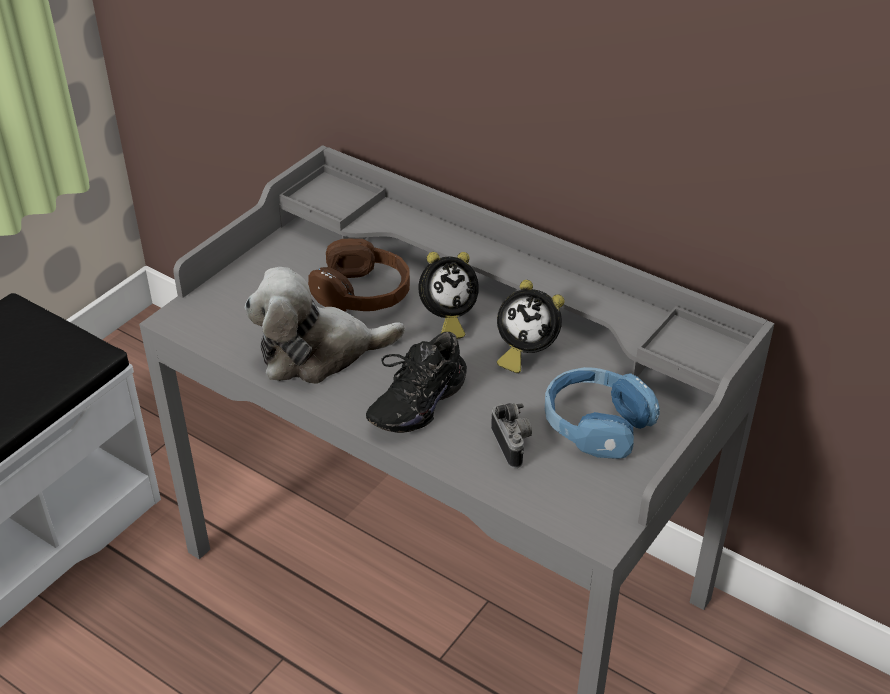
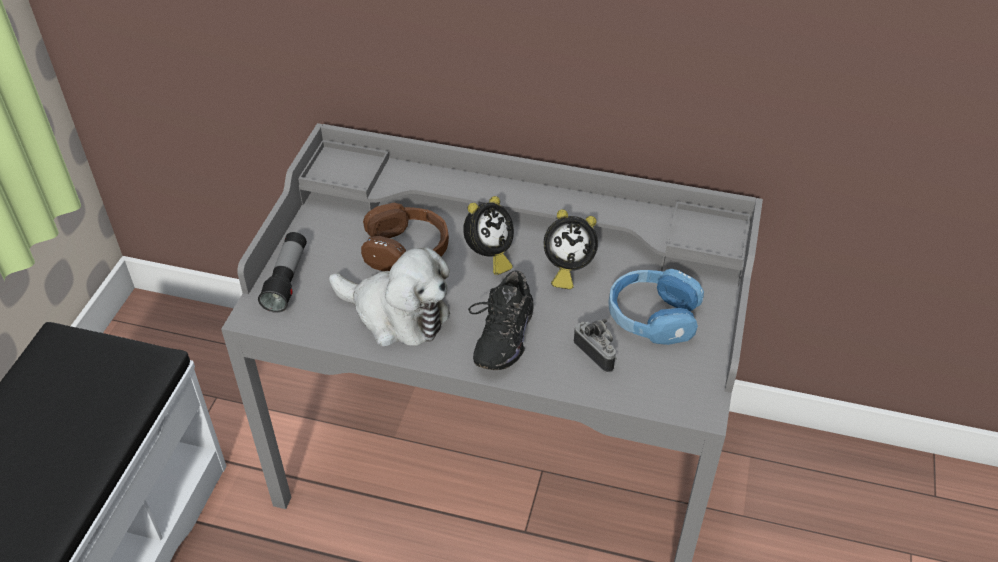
camera: 20 degrees left, 5 degrees up
(227, 294) = (287, 280): none -> flashlight
(318, 353) = (396, 314): plush toy -> plush toy turned 120 degrees counterclockwise

